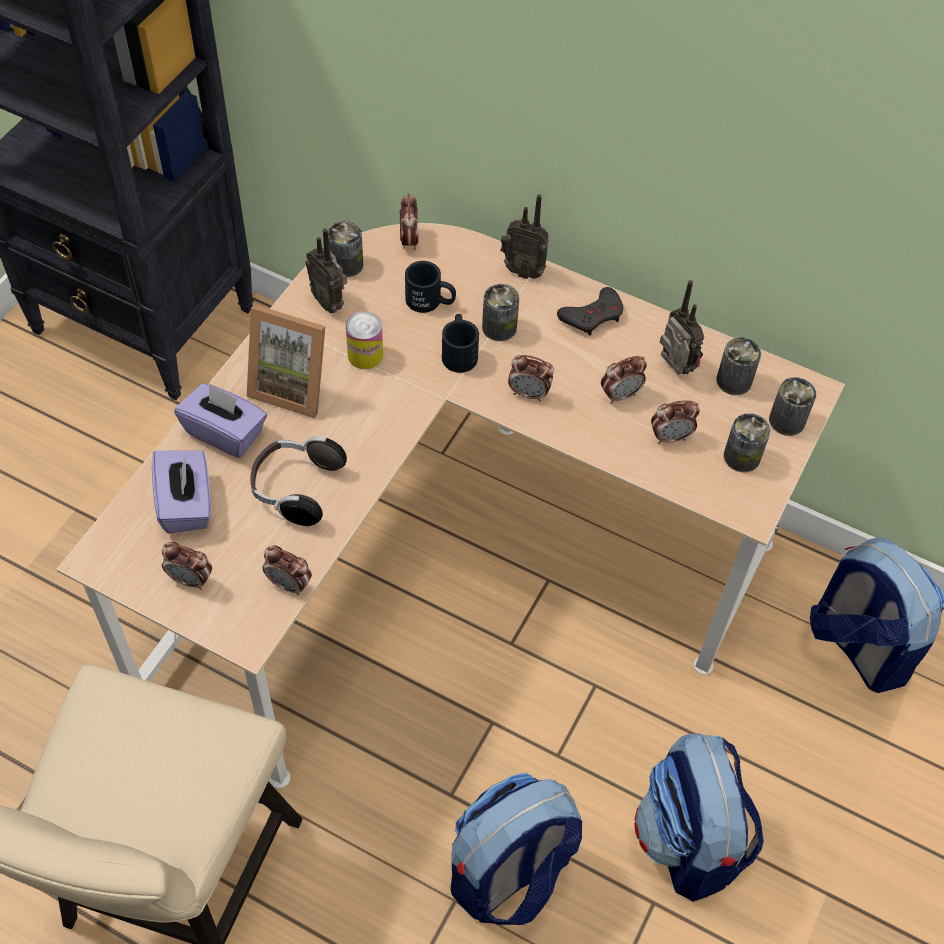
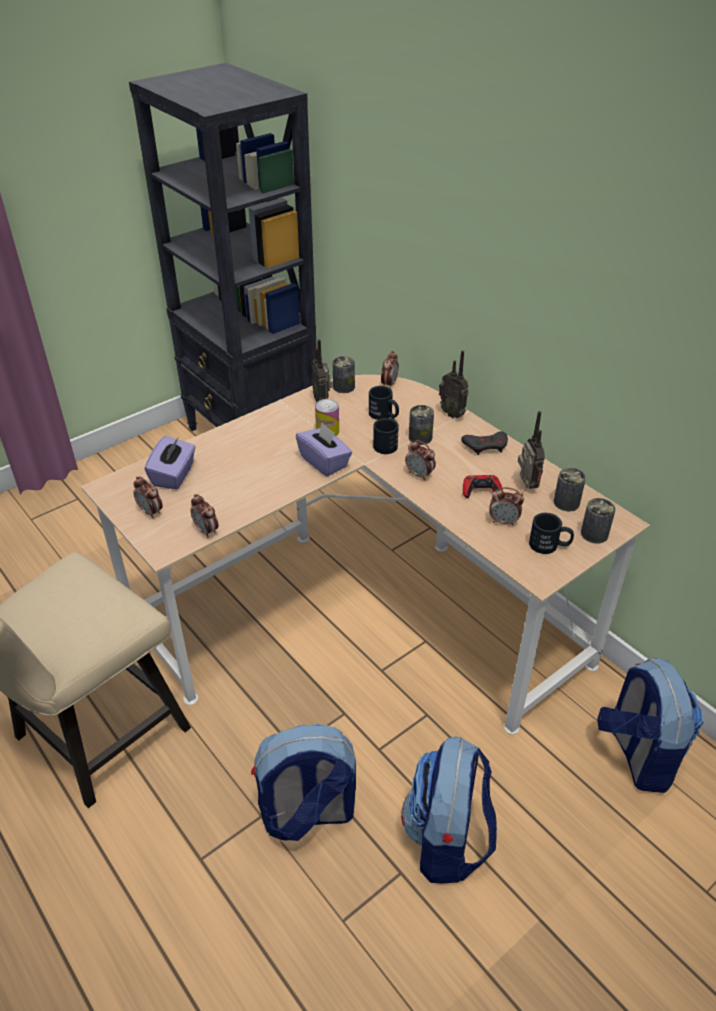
camera: 25 degrees right, 15 degrees down
(225, 433) = (220, 447): purple tissue box -> purple tissue box (324, 462)
(293, 385) = (274, 435): picture frame -> none
(296, 488) = (242, 484): headphones -> none
(620, 395) = (481, 490): alarm clock -> red game controller
(741, 457) = (549, 545): can -> black mug

